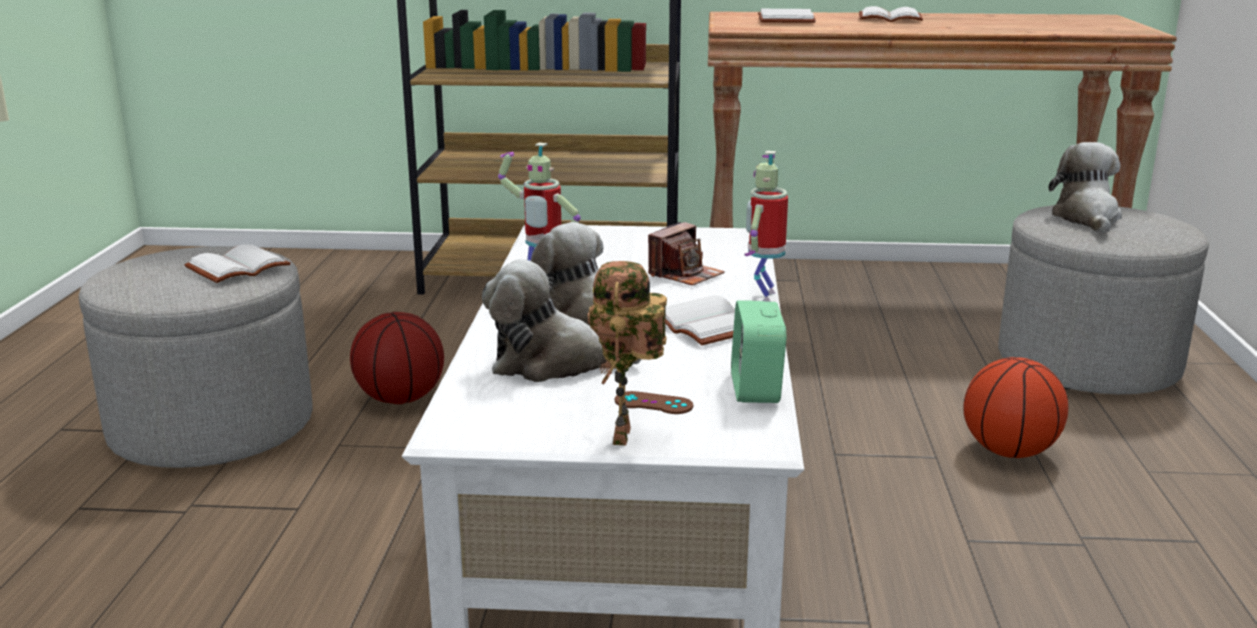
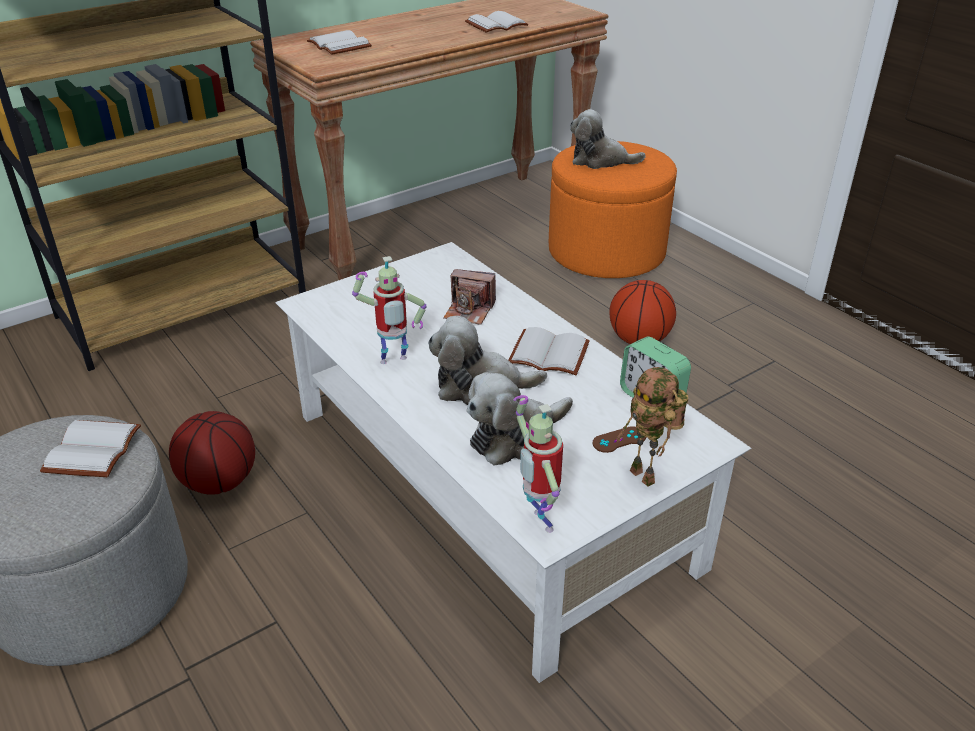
camera: 40 degrees left, 15 degrees up
(685, 275) = (469, 311): camera -> camera turned 105 degrees clockwise
(763, 296) = (543, 311): toy robot -> toy robot (538, 521)
(891, 18) = (406, 26): white book -> white book (496, 24)
(1087, 218) = (600, 160): plush toy -> plush toy turned 45 degrees counterclockwise
(1088, 363) = (606, 252): grey ottoman -> orange ottoman

